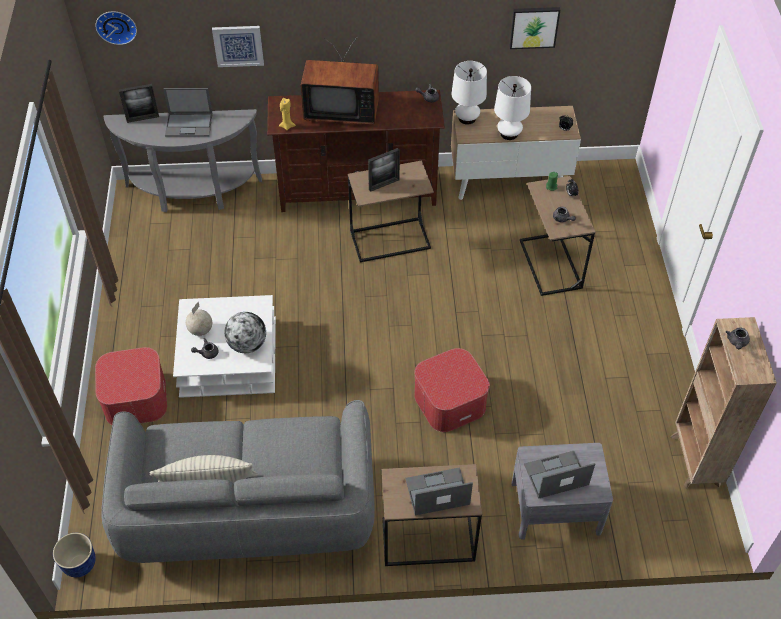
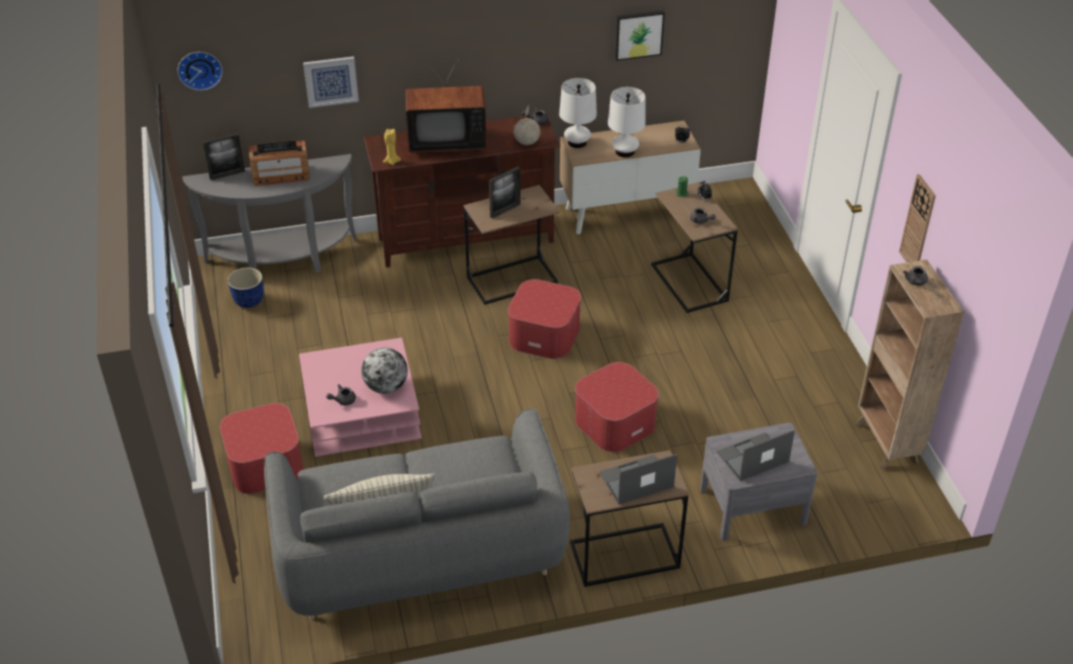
camera: 10 degrees left, 10 degrees down
(79, 565) = (240, 635): planter -> planter (249, 302)
(189, 125) = (281, 175): laptop -> radio
(201, 330) = (331, 380): globe -> globe (527, 142)
(228, 357) = (361, 411): white coffee table -> pink coffee table
(406, 300) = (544, 334): none -> ottoman
(754, 278) = (918, 224): none -> wall clock

